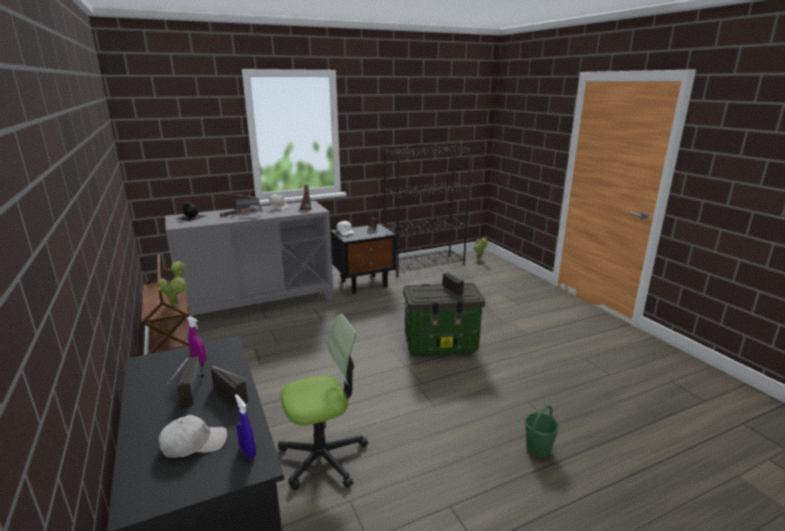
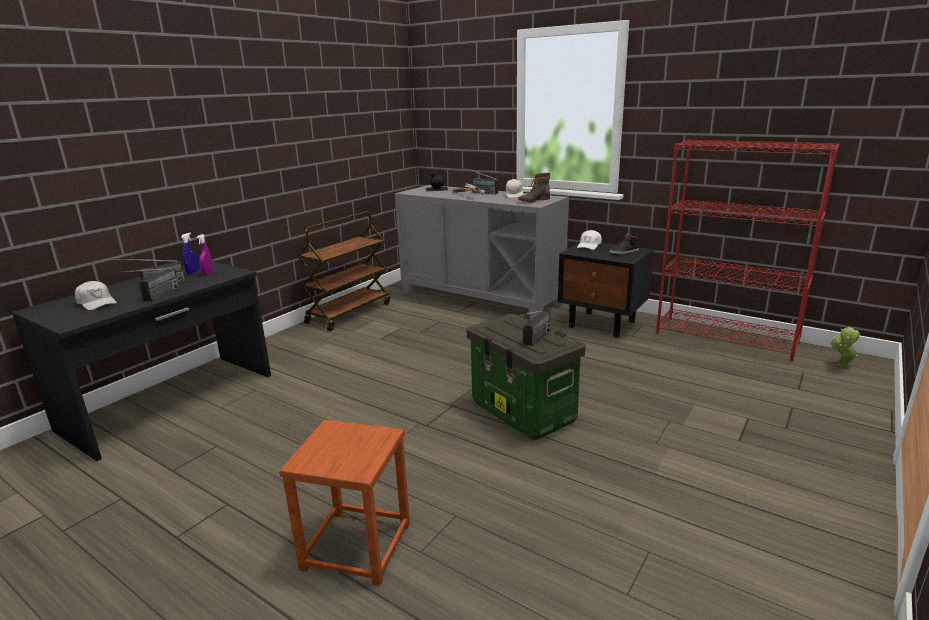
camera: 60 degrees right, 0 degrees up
(177, 304) = (336, 253): potted plant -> none
(248, 452) = (86, 318): blue spray bottle -> blue spray bottle (193, 272)
(323, 457) = (267, 414): office chair -> none
(425, 265) = (726, 338): black bookcase -> red bookcase
(538, 448) = (356, 547): green bucket -> brown stool

